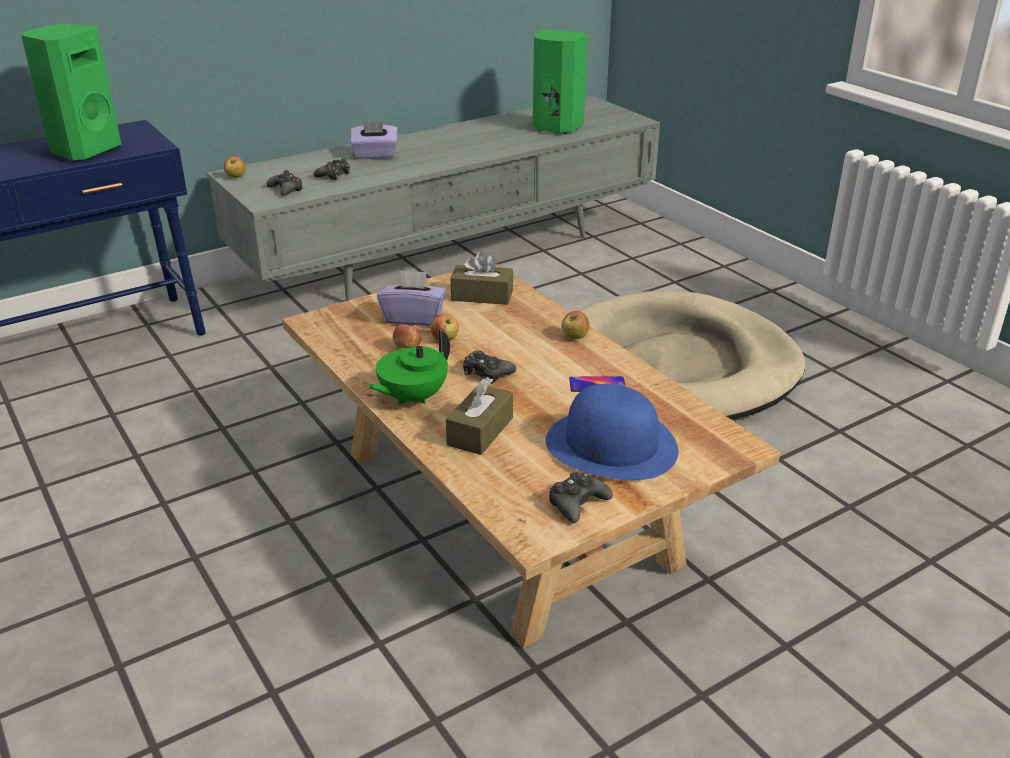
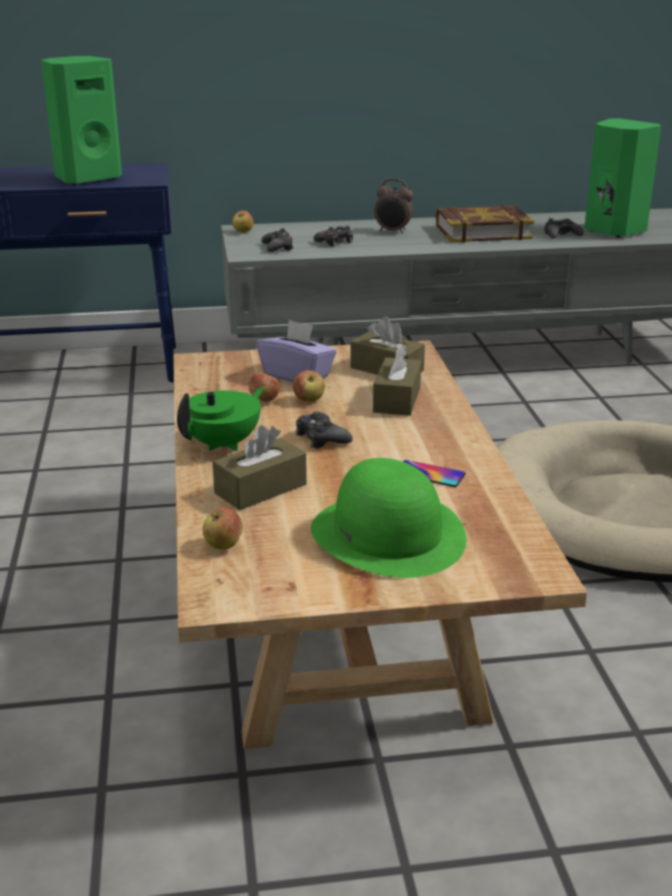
camera: 25 degrees right, 5 degrees down
(375, 155) = (393, 231): purple tissue box -> alarm clock
(412, 397) = (224, 444): green teapot -> green teapot turned 150 degrees clockwise
(452, 144) = (482, 231): none -> book
(515, 323) = (397, 399): none -> brown tissue box
(575, 337) = (450, 425): apple -> apple (223, 545)
(577, 503) = (293, 580): black game controller -> black game controller (561, 235)
(612, 445) = (388, 535): blue hat -> green hat

